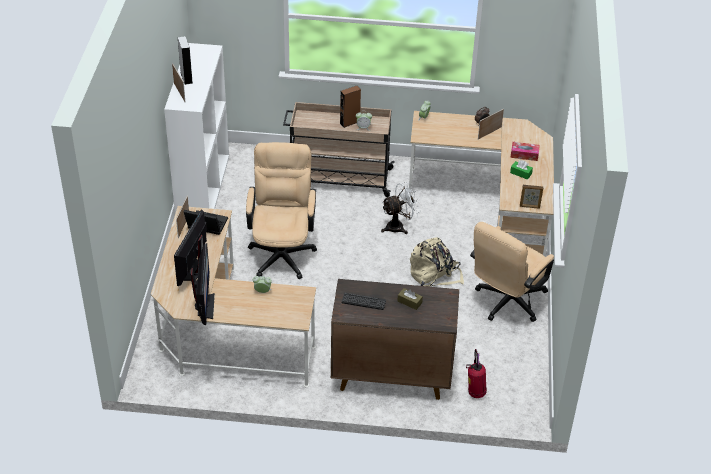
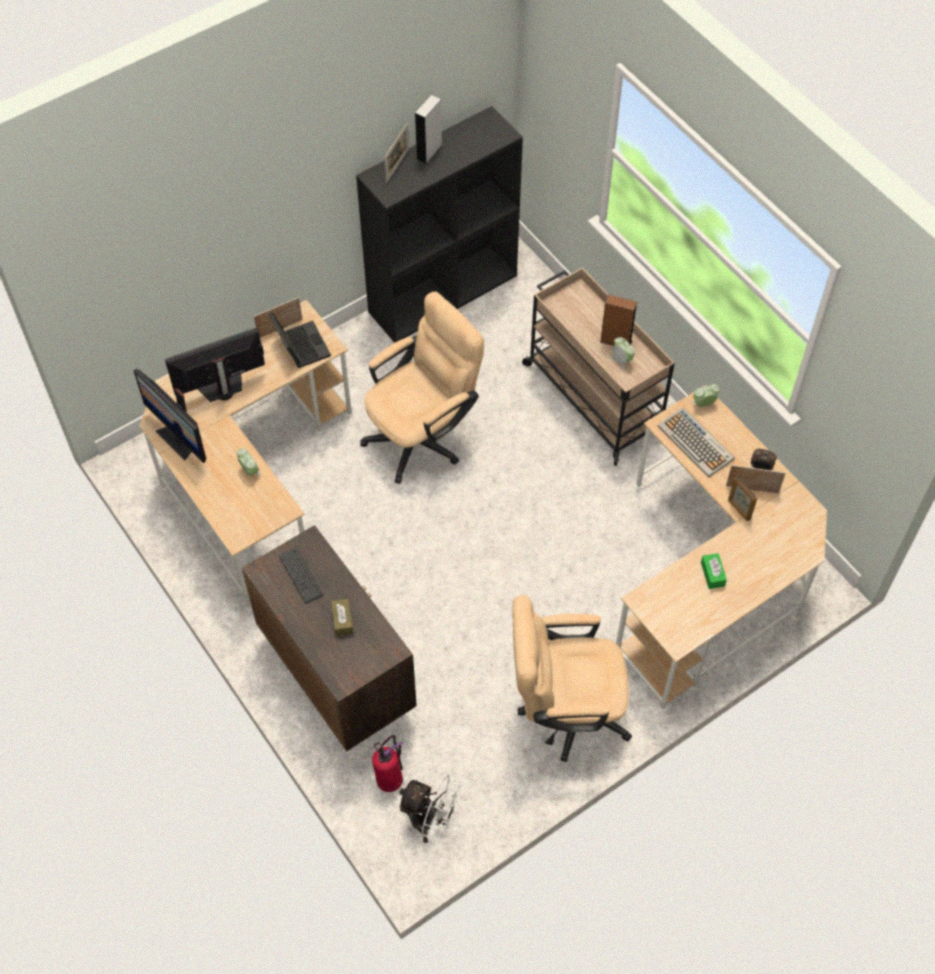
camera: 50 degrees right, 15 degrees up
(202, 188) = (443, 292): white bookcase -> black bookcase
(204, 306) = (179, 439): monitor -> monitor turned 90 degrees clockwise
(399, 226) = (578, 512): white fan -> white fan (431, 822)
(434, 275) = (535, 604): beige backpack -> none
(443, 133) = (696, 443): none -> keyboard
(524, 154) = (753, 553): tissue box -> none
(529, 207) = (659, 626): picture frame -> picture frame (738, 510)

